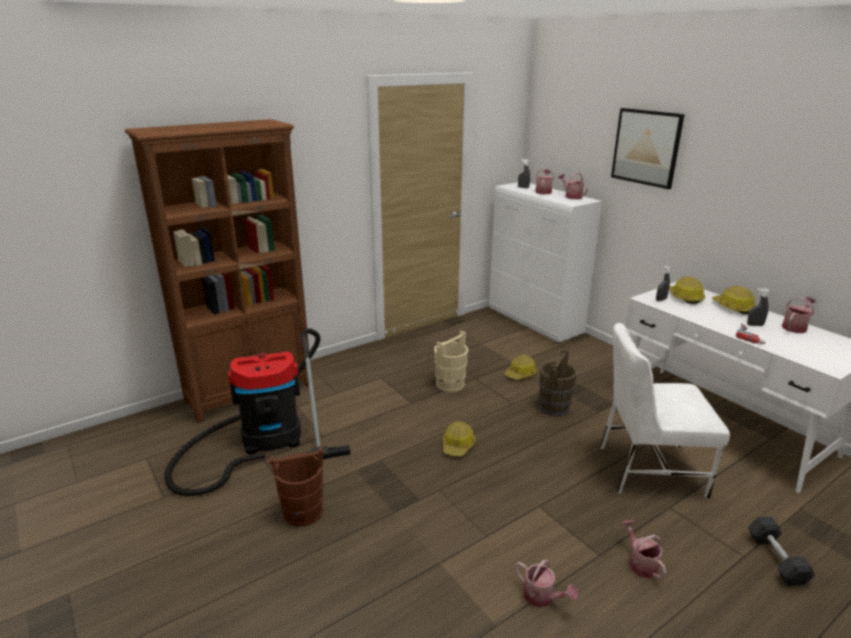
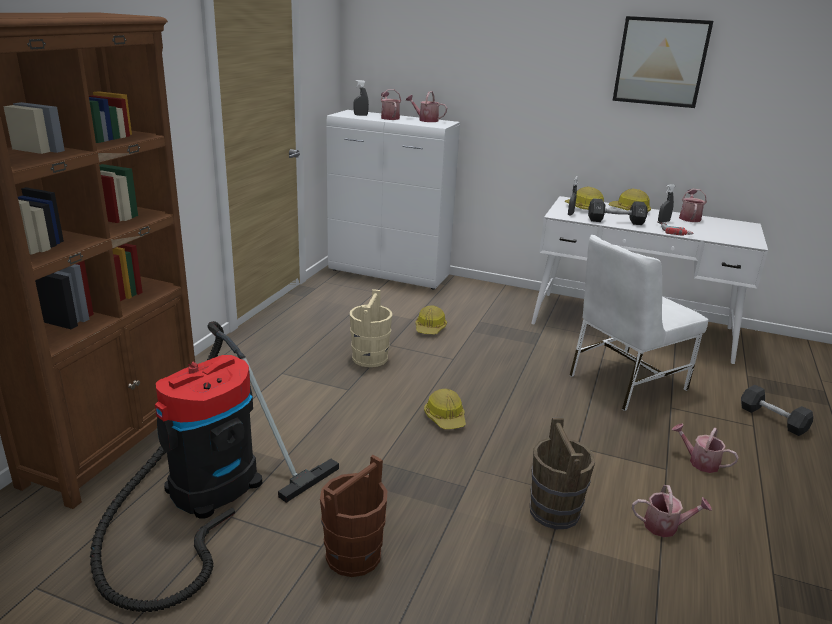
camera: 35 degrees left, 0 degrees up
(554, 407) = (494, 351): brown bucket -> brown bucket (554, 511)
(646, 147) = (508, 58): picture -> picture (661, 62)
(698, 315) = (615, 221): none -> black dumbbell

